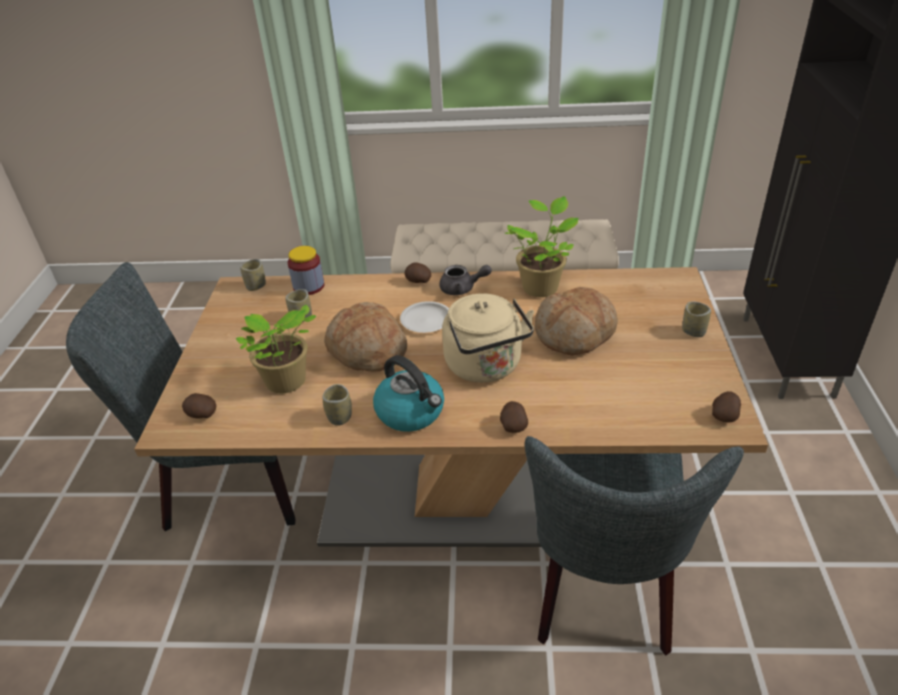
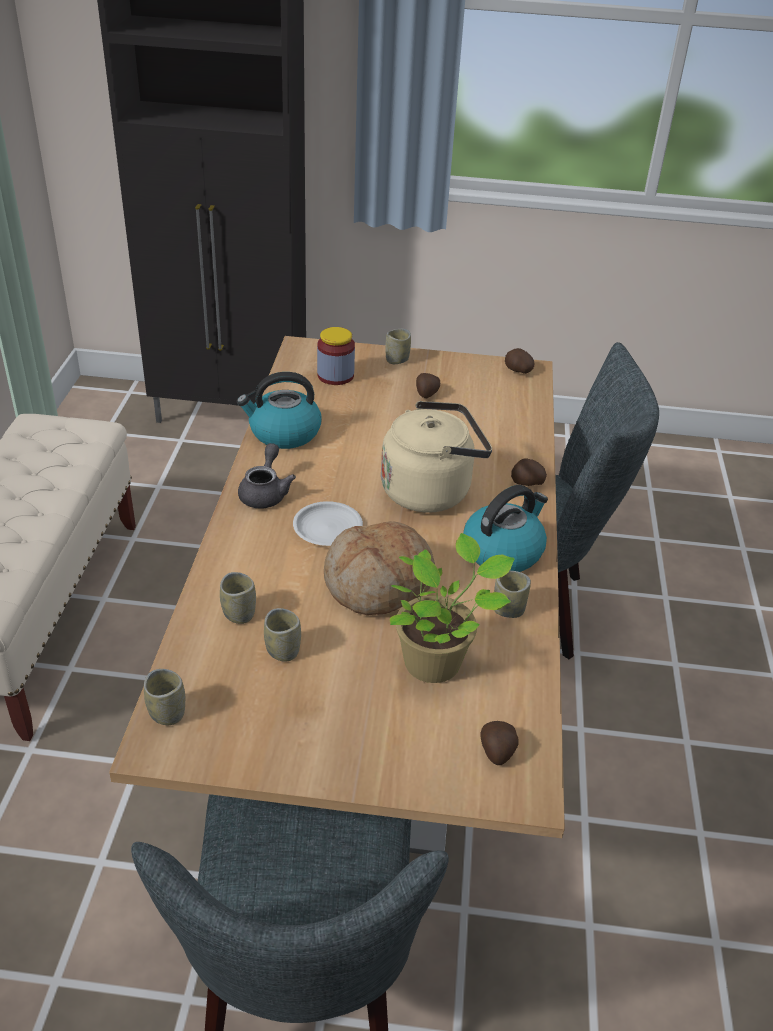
camera: 90 degrees left, 0 degrees up
(308, 286) = (197, 644): jar -> jar (335, 375)
(335, 297) = (239, 614): none -> cup
(418, 281) = (231, 529): potato -> potato (426, 394)
(541, 286) = (283, 433): potted plant -> kettle
(575, 333) = (383, 425): bread -> none

